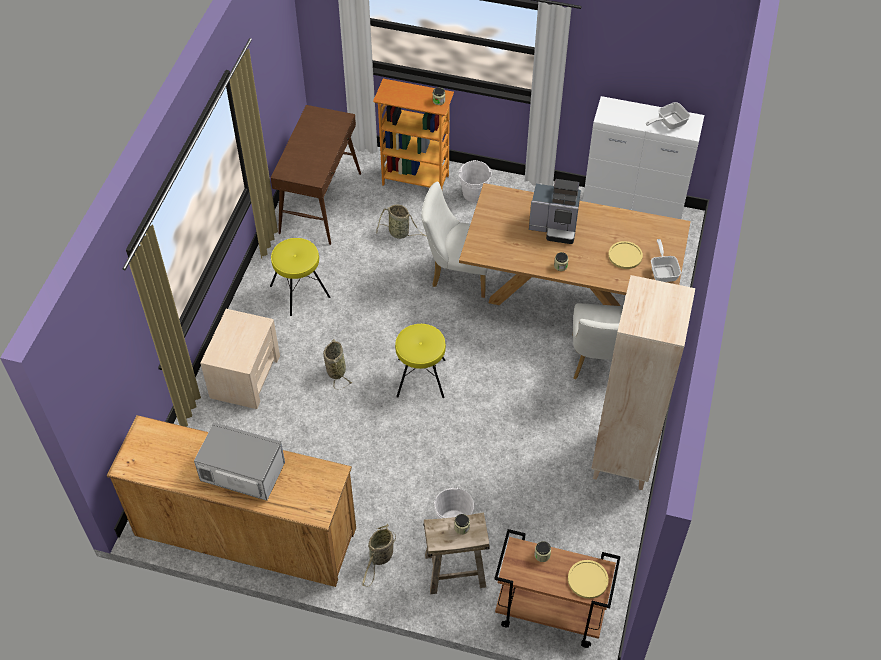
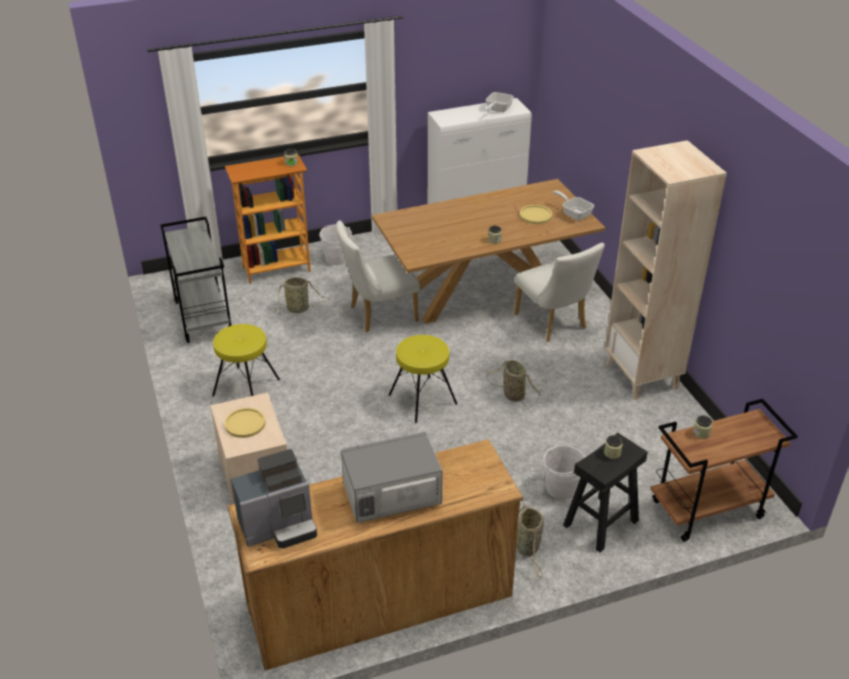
camera: 35 degrees left, 15 degrees down
(320, 202) = (202, 317): brown console table -> grey cart
(336, 370) = (339, 429): basket -> basket (512, 395)
(455, 571) = (601, 523): beige stool -> black stool
(555, 227) = (462, 219): coffee machine -> coffee machine (279, 527)
(587, 579) = (754, 431): yellow plate -> yellow plate (245, 423)

